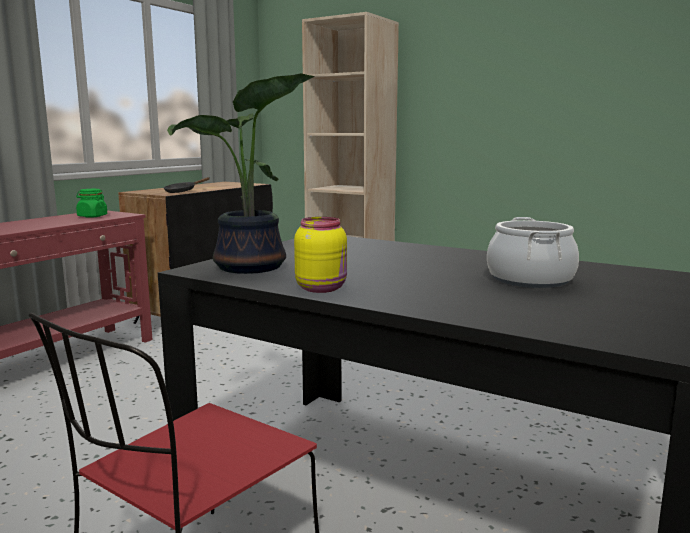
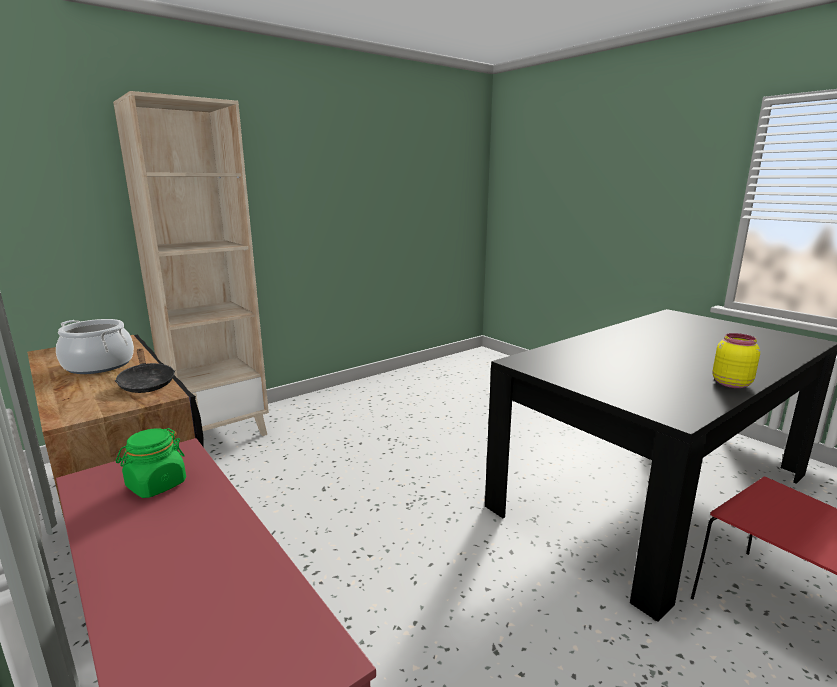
camera: 70 degrees left, 5 degrees up
(250, 268) = (665, 397): potted plant -> none
(530, 279) = (683, 338): cooking pot -> cooking pot (99, 365)

